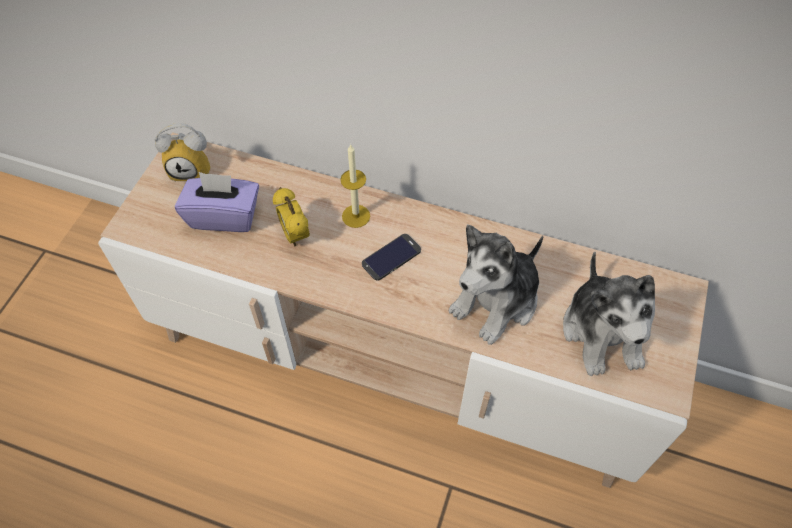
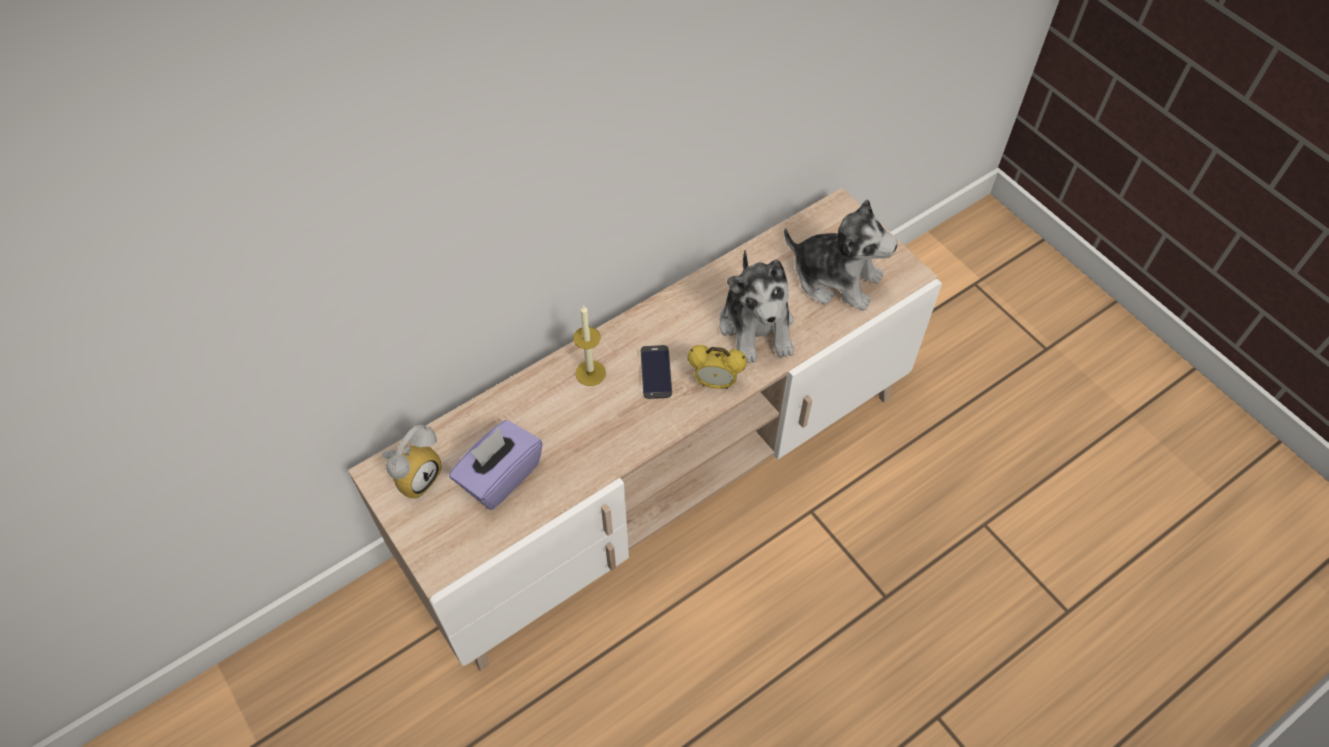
camera: 55 degrees left, 0 degrees up
(295, 236) = (572, 431): alarm clock -> alarm clock (715, 383)

